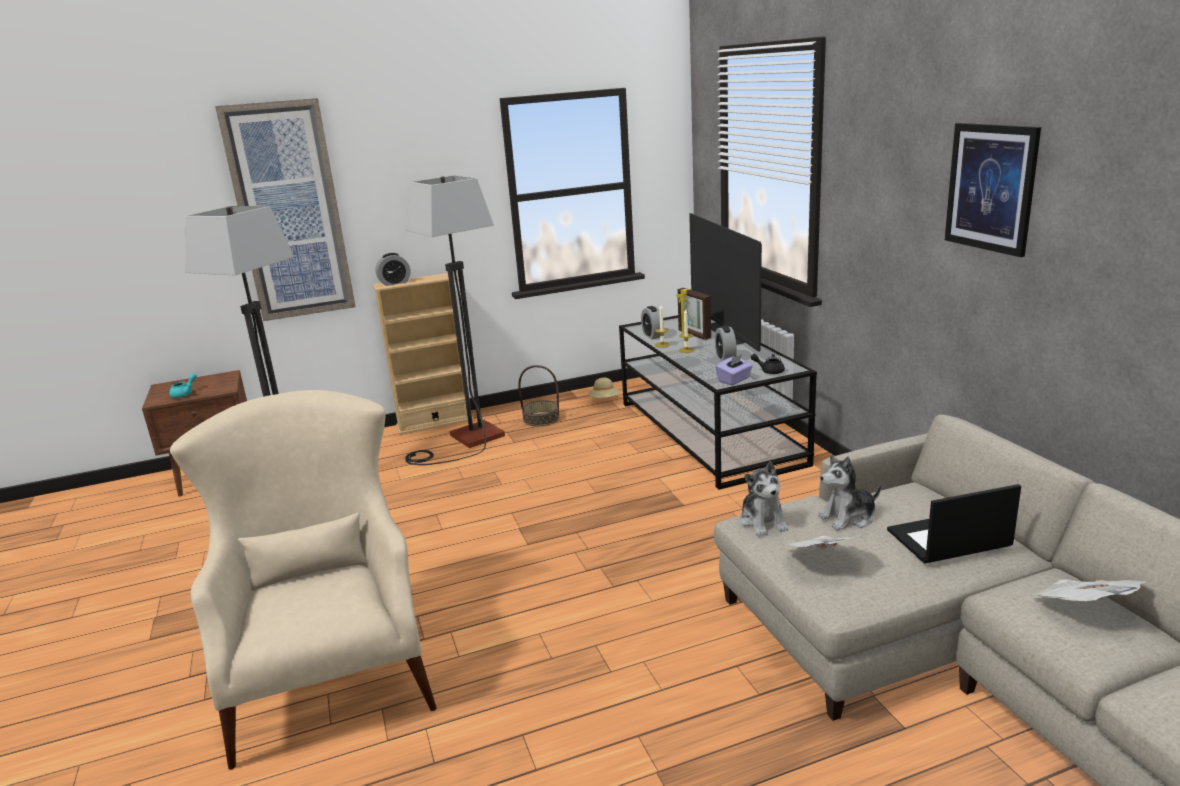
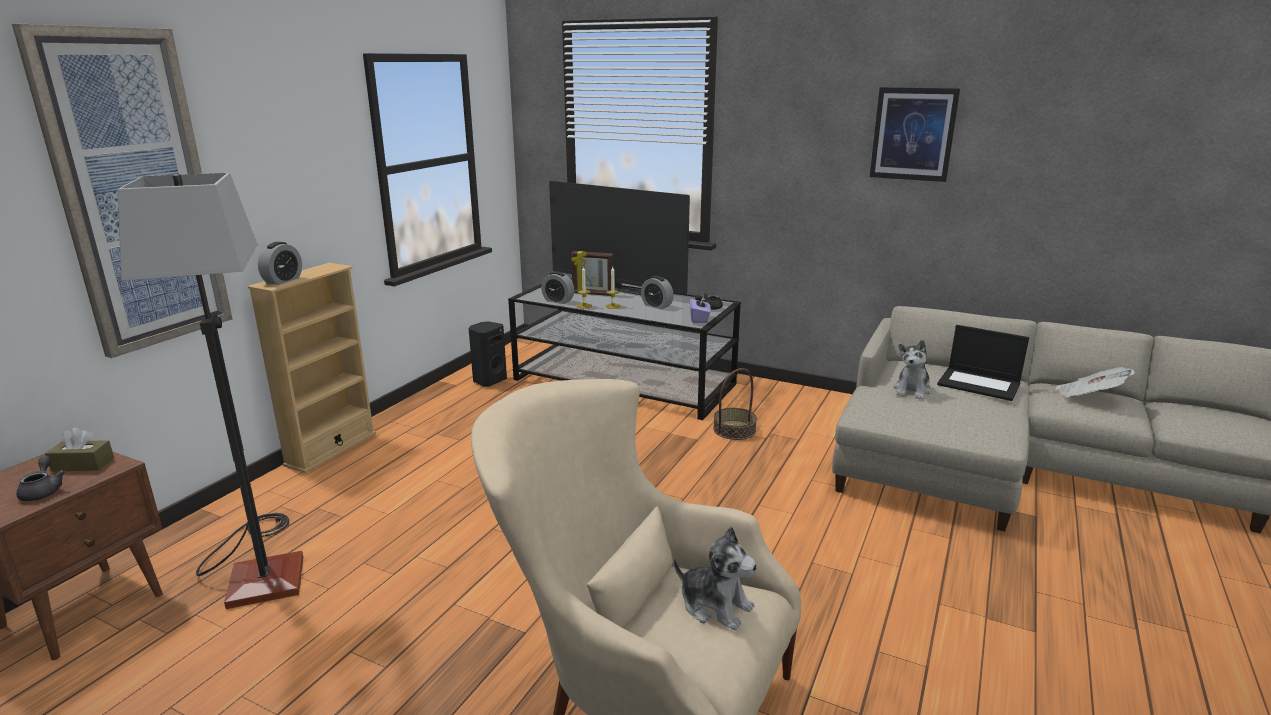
camera: 45 degrees left, 0 degrees up
(185, 394) = (43, 491): turquoise teapot -> grey teapot
(217, 384) = (83, 464): none -> brown tissue box
(466, 441) = (404, 455): floor lamp -> none
(541, 419) = (452, 412): basket -> basket (734, 430)
(604, 400) = (489, 380): beige hat -> black speaker
(763, 521) = (869, 411): plush toy -> plush toy (715, 606)
(820, 559) = (948, 419): newspaper -> none
(948, 539) = (980, 384): laptop -> laptop turned 90 degrees counterclockwise

